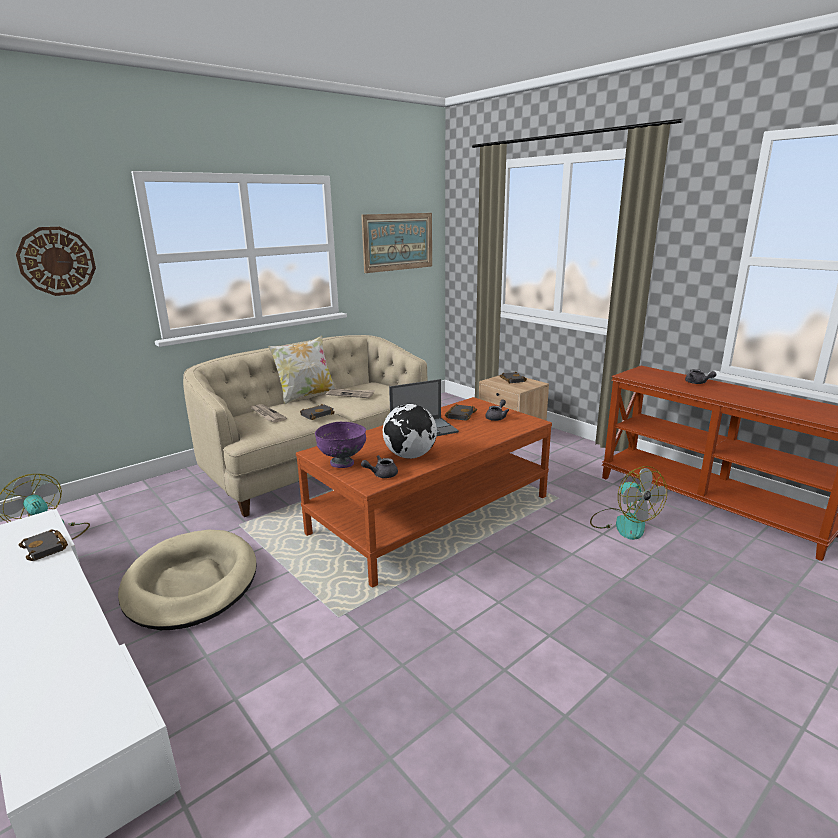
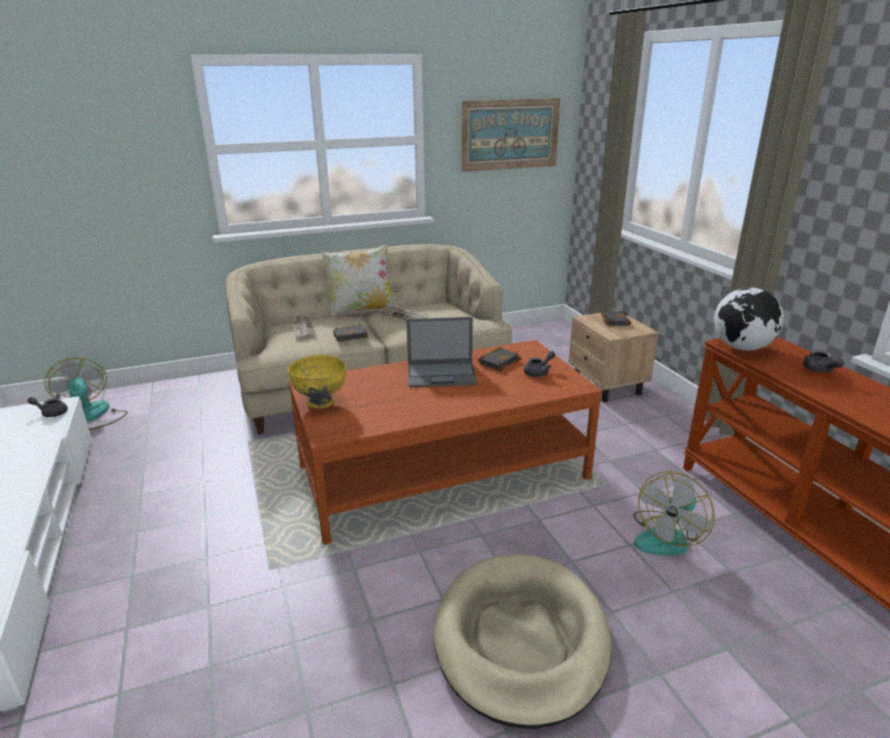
camera: 20 degrees right, 5 degrees up
(46, 548) = (43, 436): black book -> none
(57, 261) = (114, 150): wall clock -> none
(191, 583) = (167, 495): beige dog bed -> beige dog bed (520, 640)
(342, 464) = (320, 402): purple bowl -> yellow bowl
(381, 474) = (347, 424): grey teapot -> grey teapot (52, 412)
(410, 456) = (397, 406): globe -> globe (742, 348)
(623, 523) = (667, 537): fan -> fan turned 45 degrees clockwise

